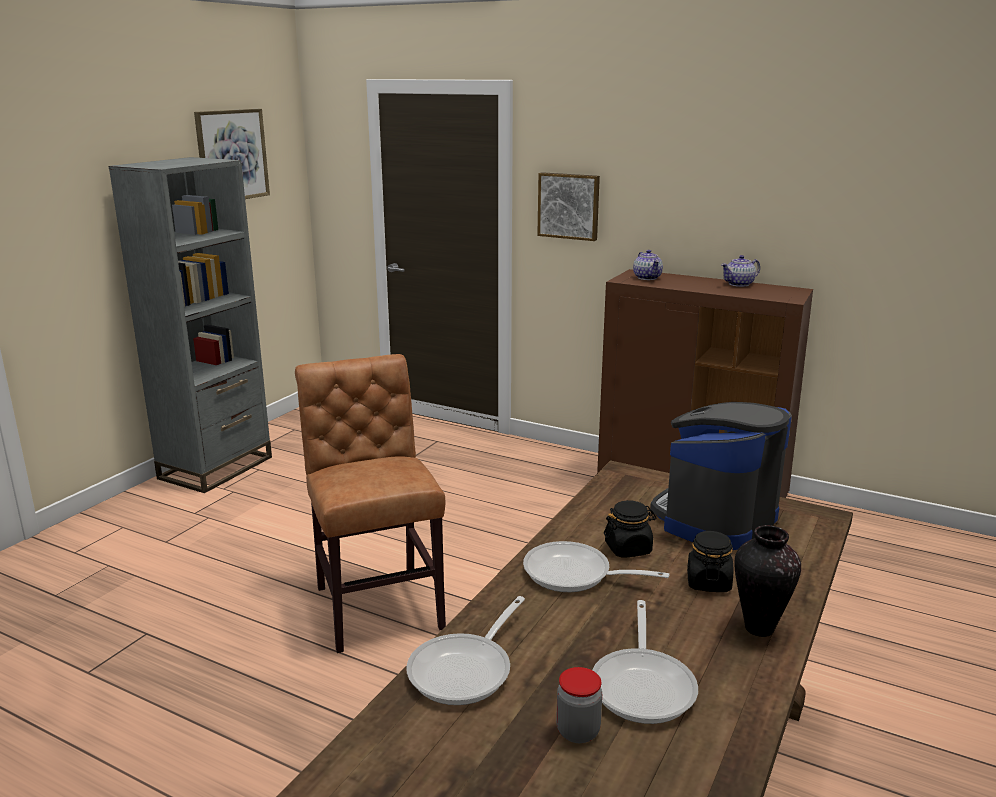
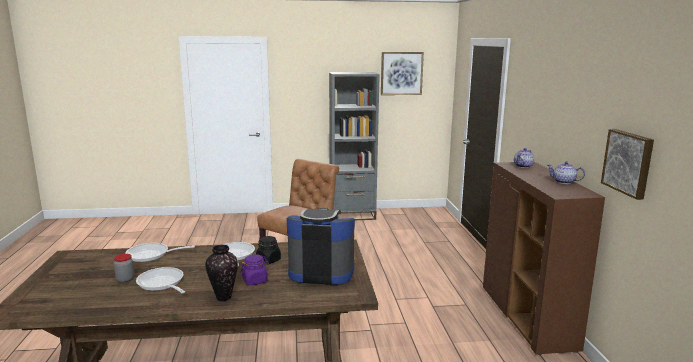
camera: 55 degrees right, 5 degrees down
(569, 206) = (519, 116): picture -> picture (628, 162)
(643, 685) = (162, 284): frying pan -> frying pan turned 75 degrees clockwise
(708, 582) = (255, 281): black jar -> purple jar

